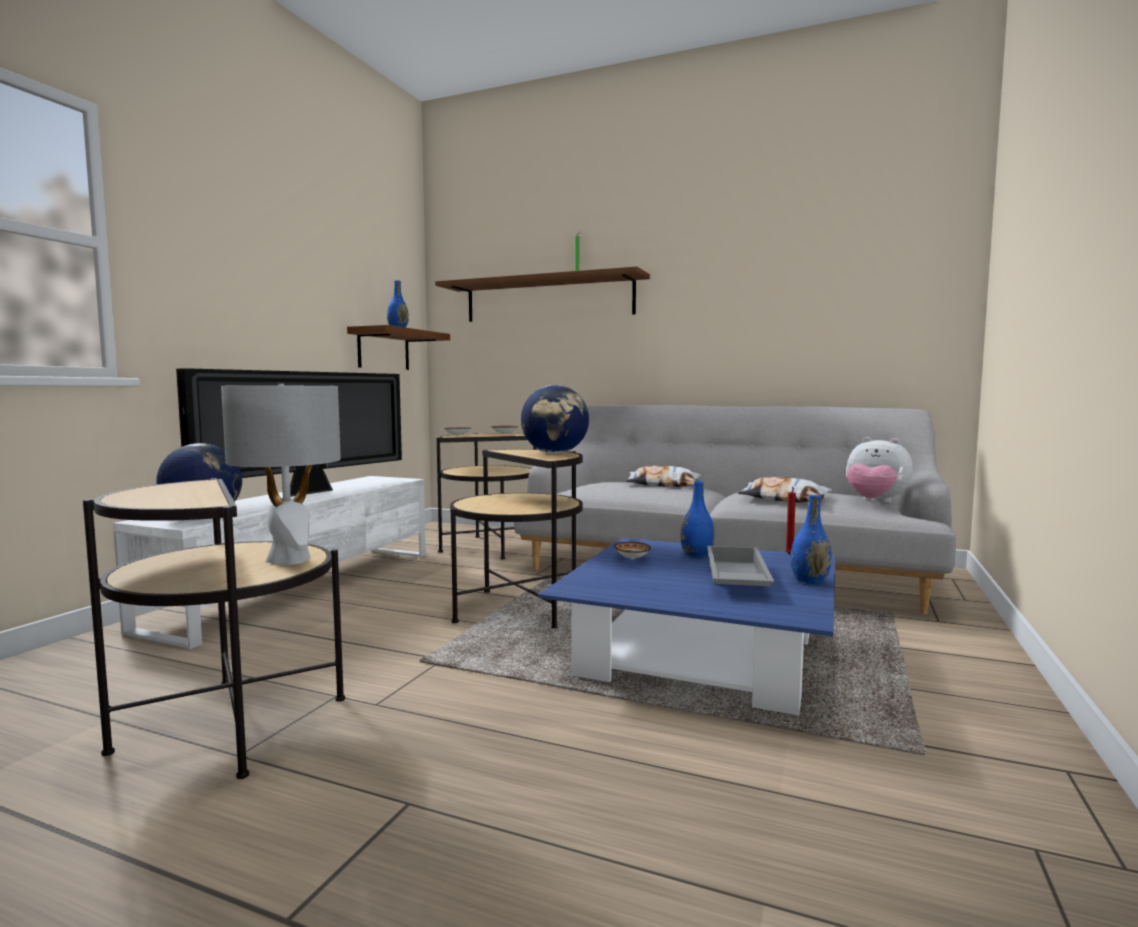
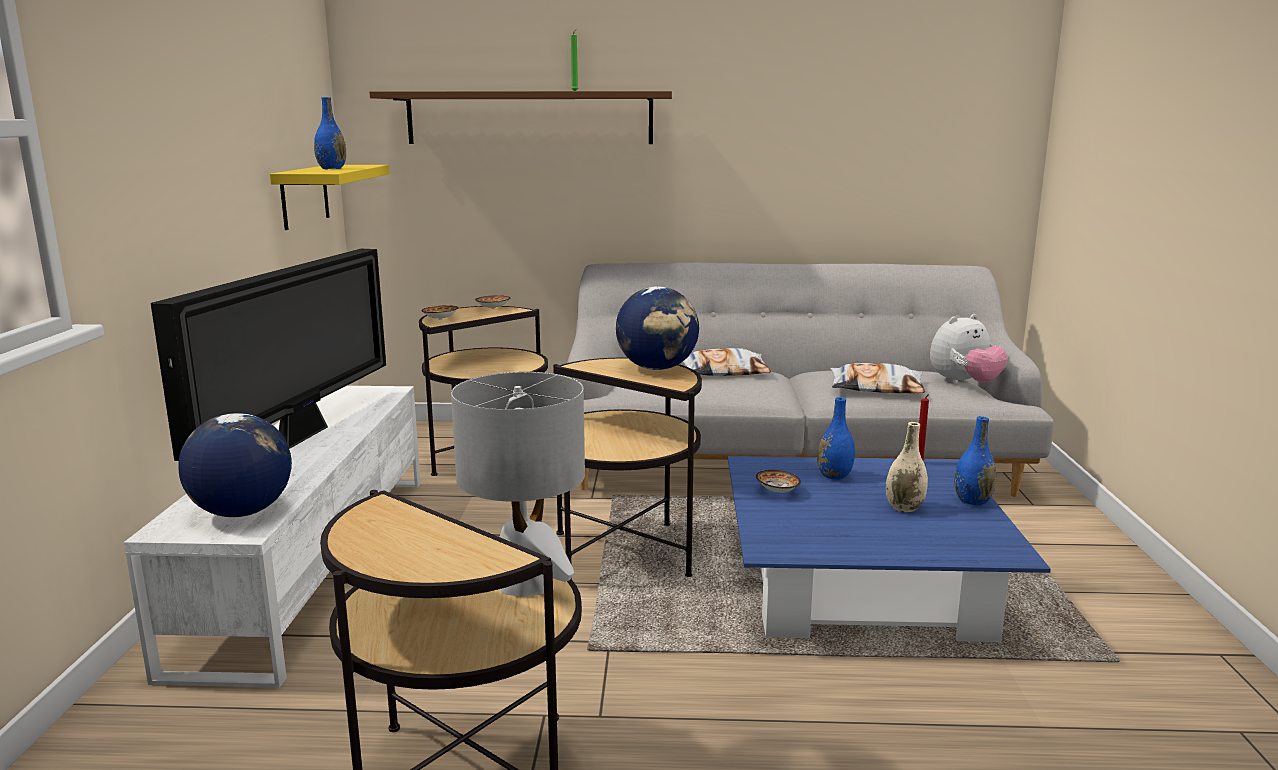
camera: 20 degrees left, 10 degrees up
(383, 349) = (304, 196): brown shelf -> yellow shelf
(734, 578) = (904, 508): grey tray -> beige vase
(875, 502) = (964, 384): plush toy -> plush toy turned 45 degrees counterclockwise

